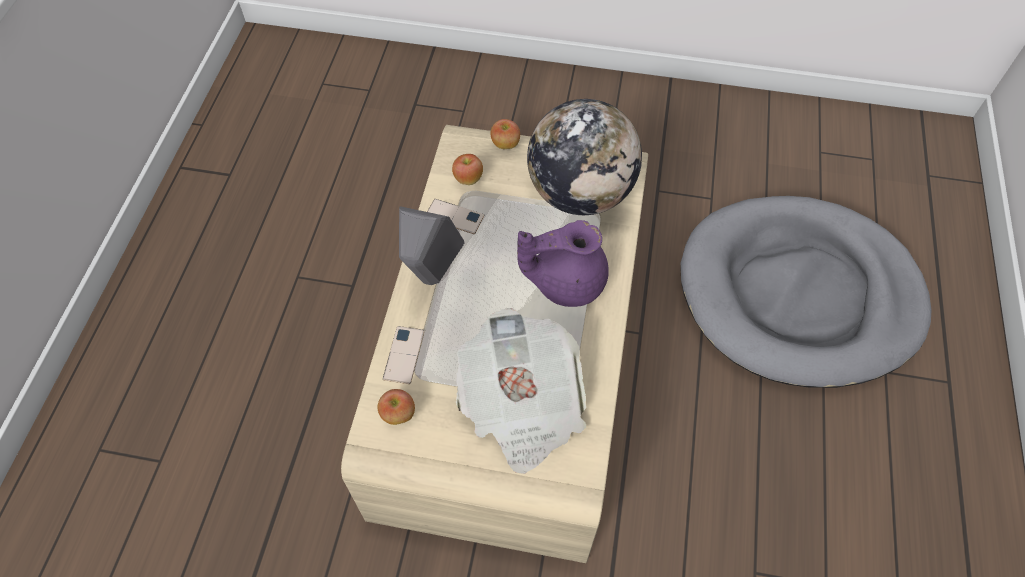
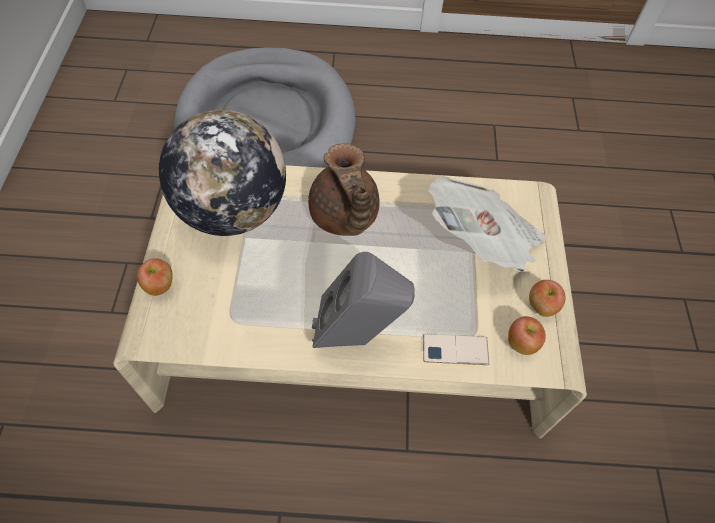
camera: 100 degrees left, 0 degrees up
(454, 217) = (270, 326): phone -> none
(468, 179) = (213, 319): apple -> apple (541, 306)
(565, 281) = (344, 217): purple teapot -> brown teapot

